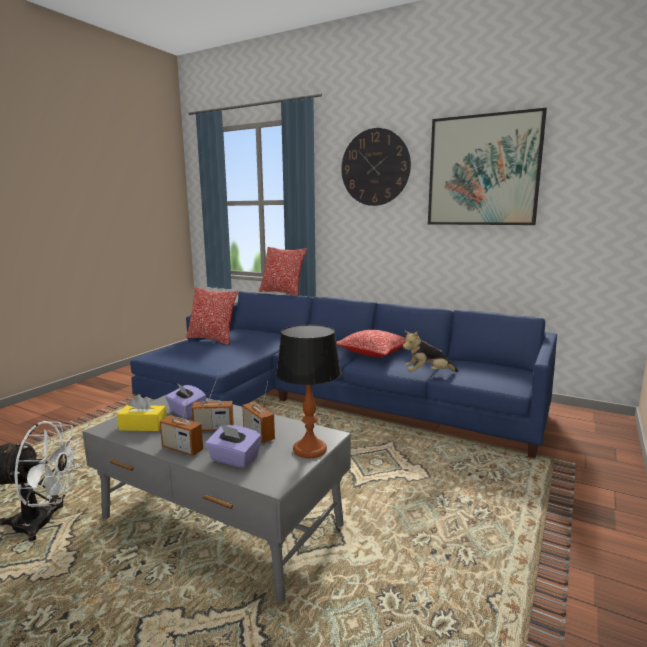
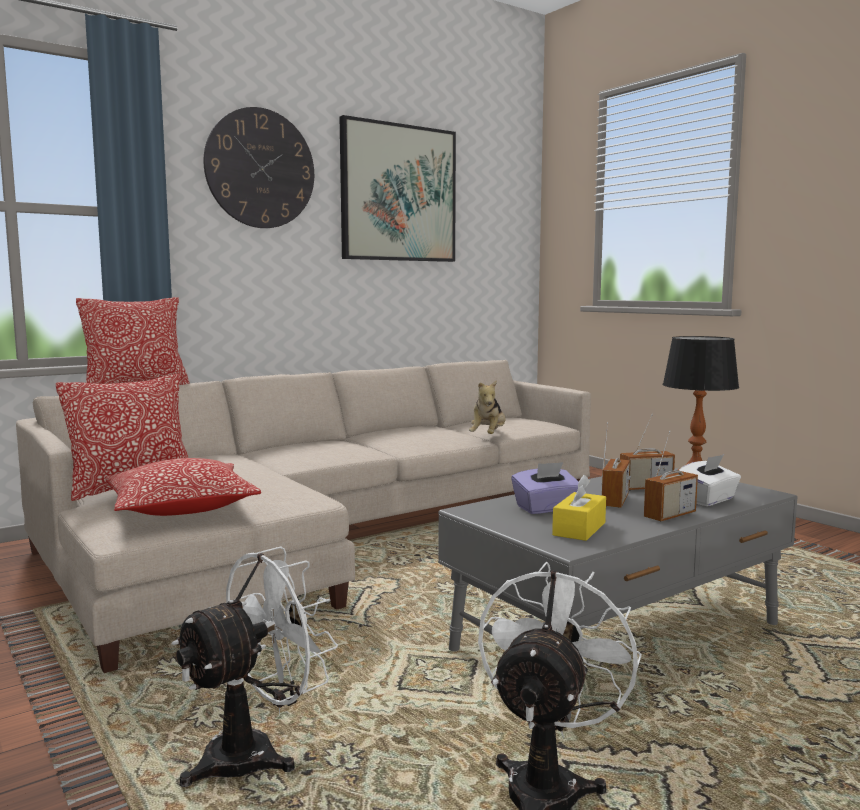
camera: 65 degrees left, 5 degrees down
(78, 450) = (256, 753): none -> white fan
(234, 459) = (708, 500): purple tissue box -> white tissue box
(327, 398) = (324, 533): blue sofa -> beige sofa
(374, 352) = (381, 438): pillow -> pillow (181, 508)

